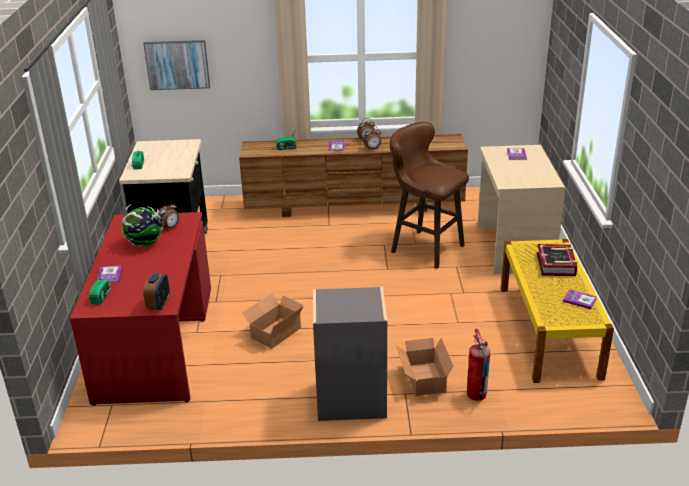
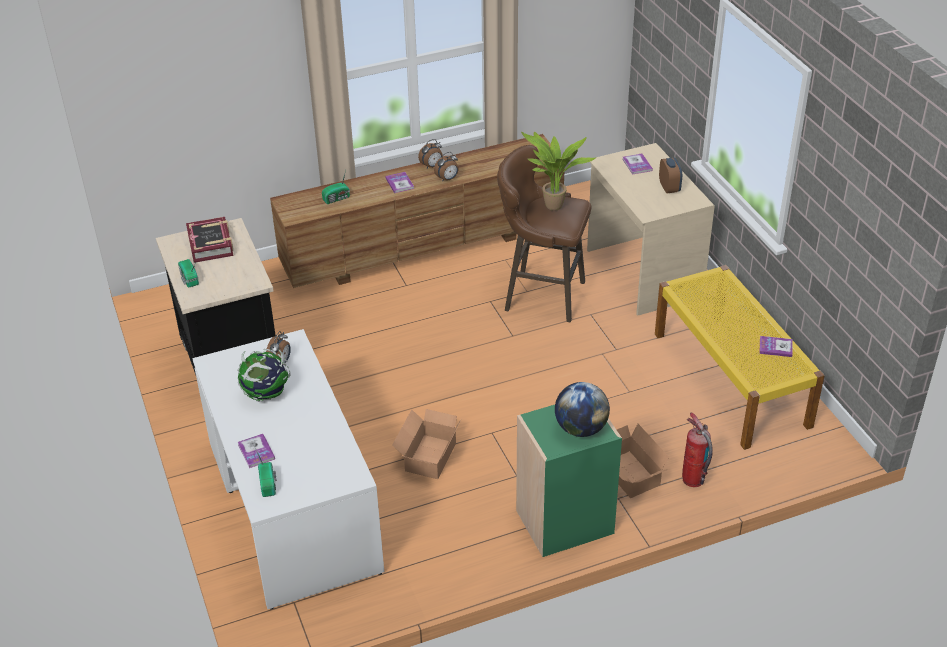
camera: 20 degrees left, 10 degrees up
(155, 342) = (292, 506): red desk -> white desk
(159, 304) = (346, 477): alarm clock -> alarm clock (669, 188)
(177, 64) = (170, 114): picture -> none
(350, 401) = (564, 523): grey bookcase -> green bookcase
(357, 308) = (580, 428): none -> globe
(433, 171) = (553, 208): none -> potted plant
(556, 264) = (730, 304): book -> book (211, 244)

